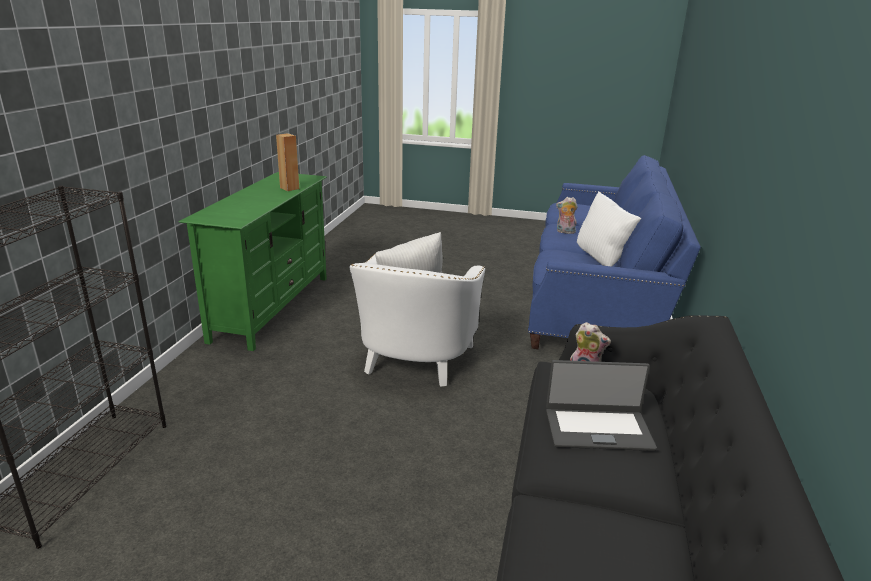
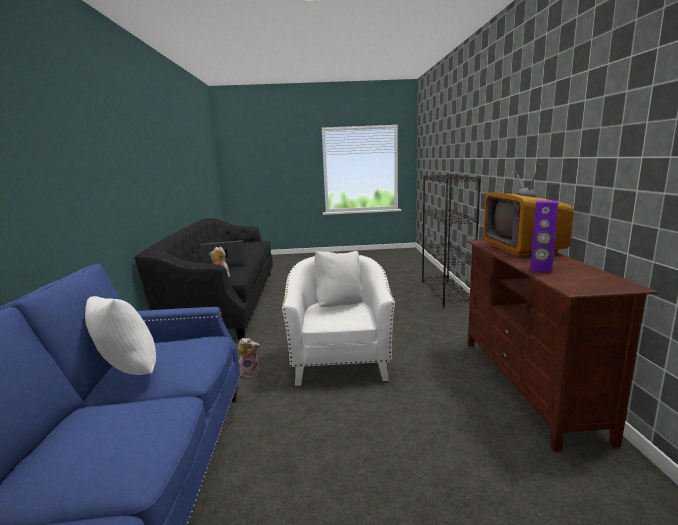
camera: 165 degrees right, 10 degrees down
(235, 205) = (522, 248): none -> television
(271, 307) = (528, 384): green tv stand -> brown tv stand
(290, 188) = (541, 269): brown speaker -> purple speaker
(565, 232) = (141, 430): plush toy -> plush toy (250, 372)

